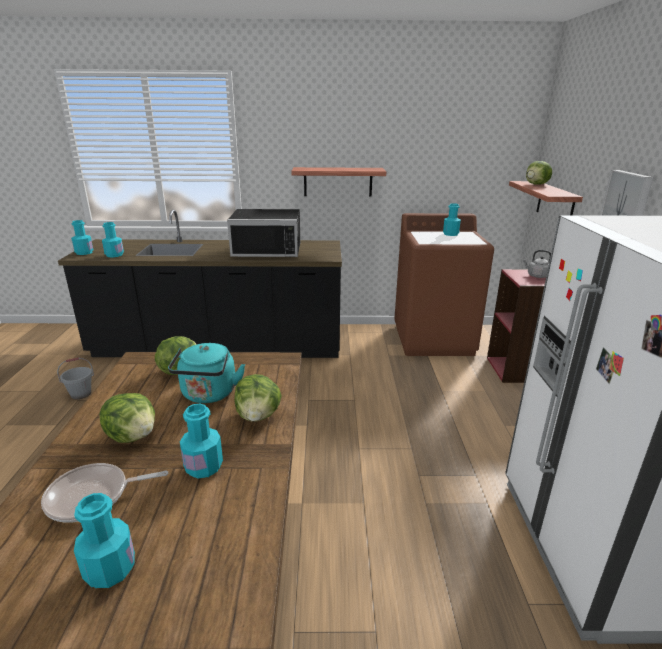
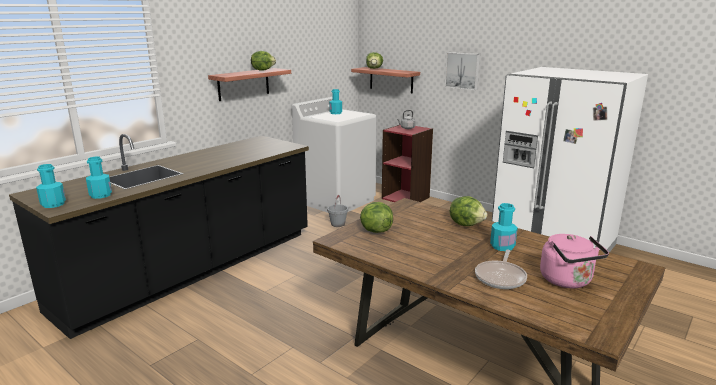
camera: 50 degrees left, 5 degrees down
(81, 394) = (142, 361): grey bucket -> grey bucket (338, 224)
(110, 569) = (568, 281): turquoise bottle -> pink kettle
(133, 435) = (446, 257): lettuce -> lettuce (263, 70)
(208, 395) = (423, 230): turquoise kettle -> none
(268, 250) = (233, 153): black microwave -> none
(434, 339) = (336, 201): brown washing machine -> white washing machine

